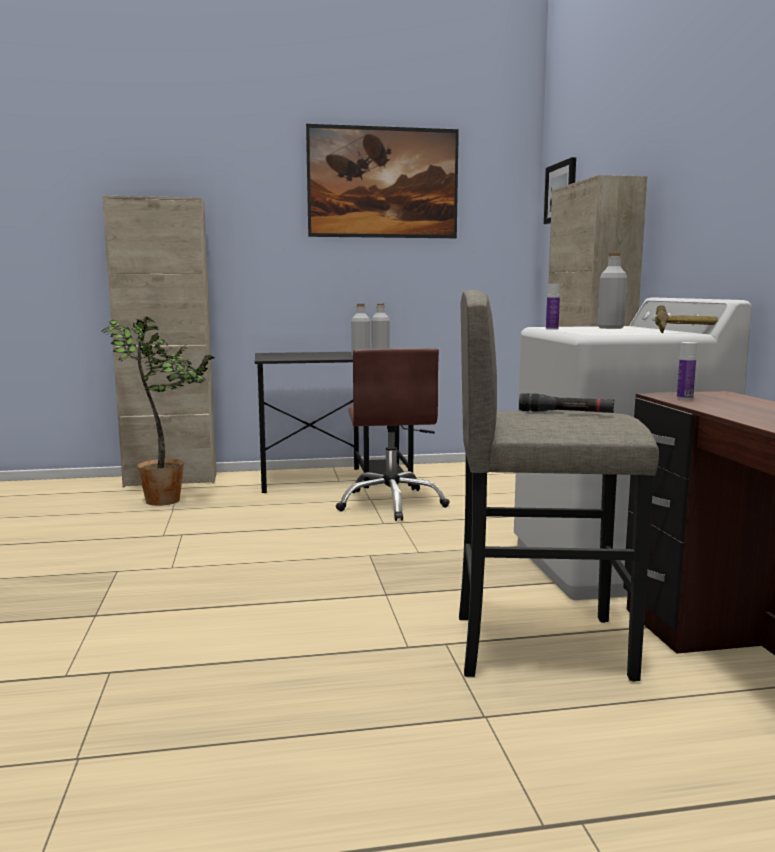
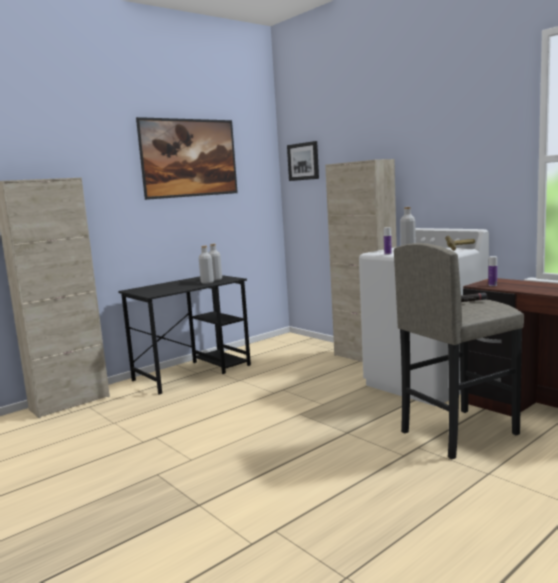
camera: 30 degrees left, 0 degrees up
(168, 501) = (98, 418): potted plant -> none
(391, 503) = (257, 379): brown office chair -> none

